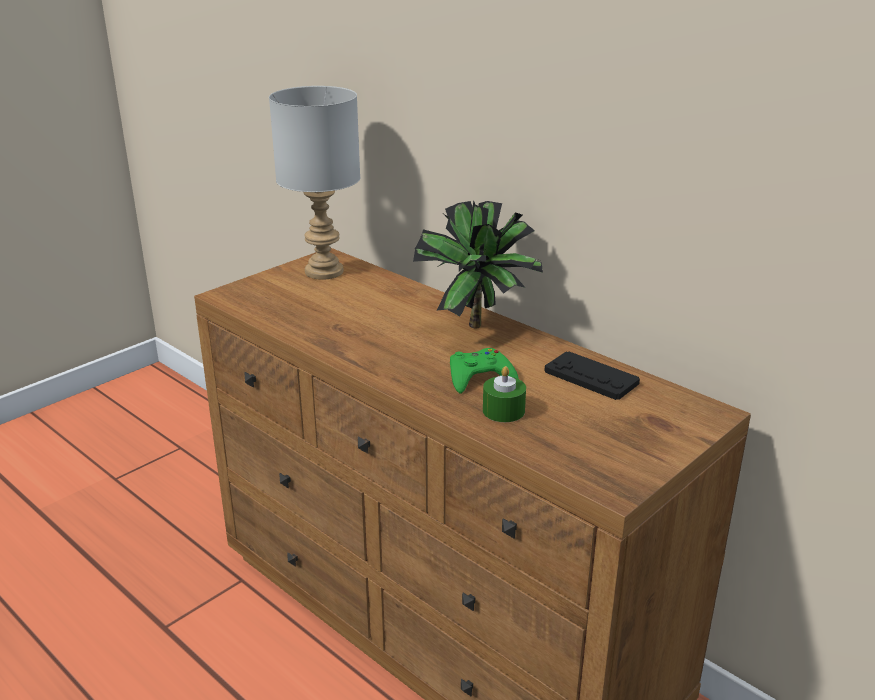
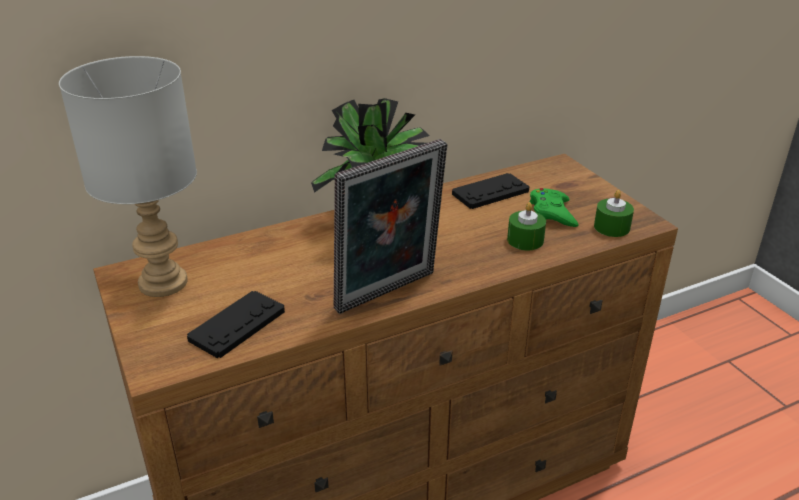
camera: 70 degrees left, 5 degrees up
(284, 308) = (237, 325): none -> black game controller
(359, 357) = (389, 294): none -> picture frame
(479, 377) = (465, 239): green game controller -> green game controller (552, 213)
(580, 464) = (611, 227): none -> green candle

